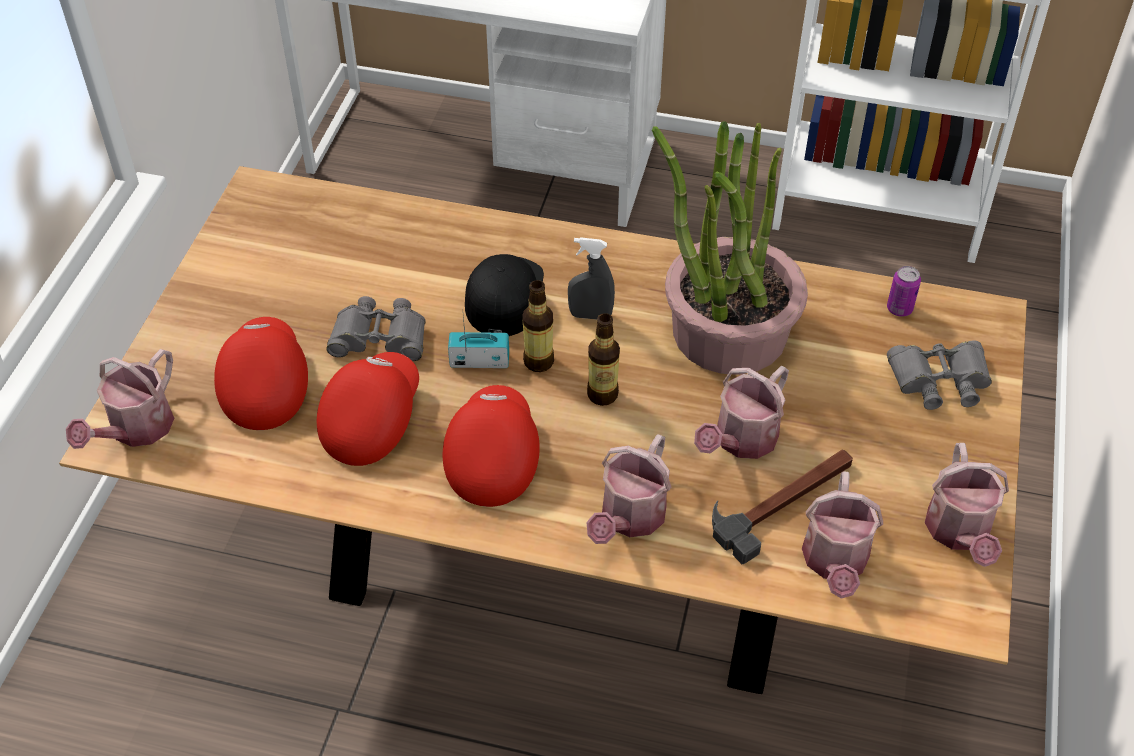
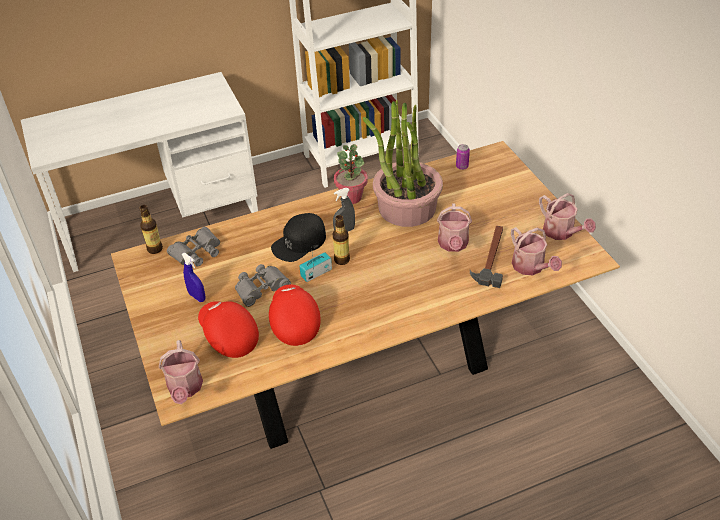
camera: 35 degrees left, 5 degrees down
(282, 299) = (197, 297): none -> blue spray bottle
(491, 458) = (362, 306): red cap -> none
(504, 296) = (299, 242): black cap -> black cap turned 105 degrees counterclockwise
(602, 394) = (381, 258): bottle -> bottle (155, 249)
(629, 518) = (441, 296): watering can -> none
(657, 264) = (351, 197): none -> potted plant
(939, 379) = (501, 184): grey binoculars -> grey binoculars (196, 251)

